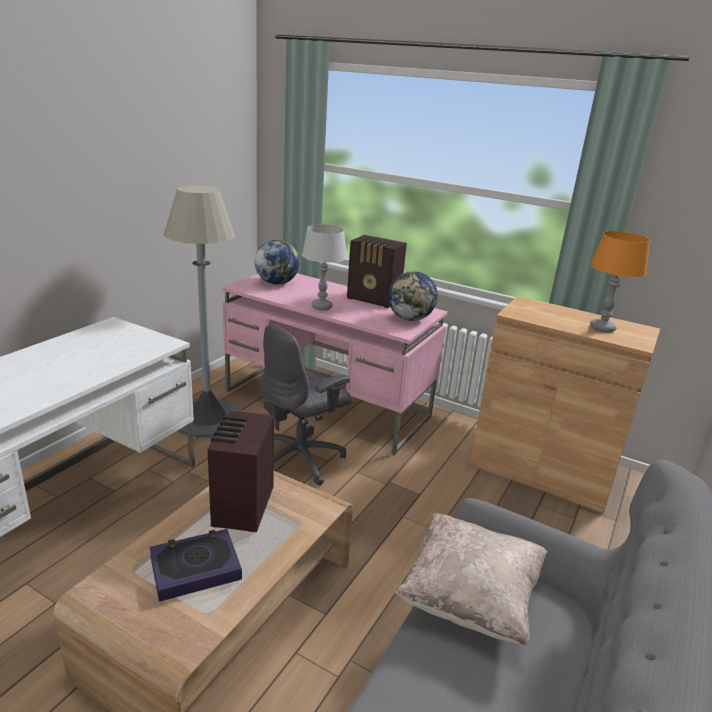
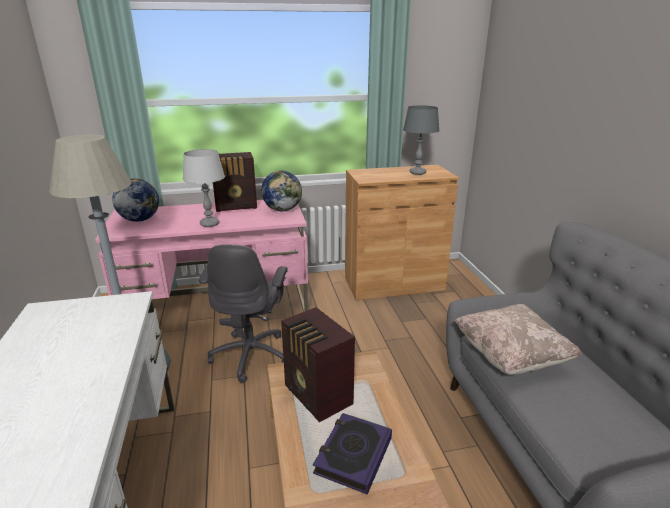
camera: 40 degrees left, 0 degrees up
(602, 328) = (417, 173): orange table lamp -> grey table lamp

